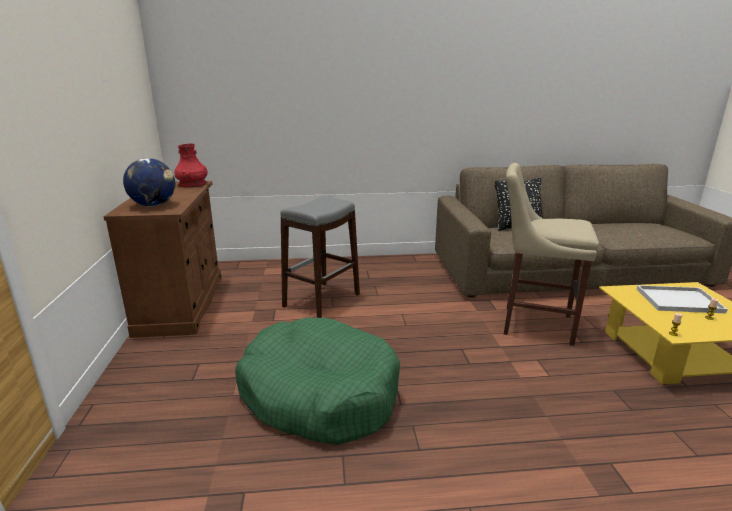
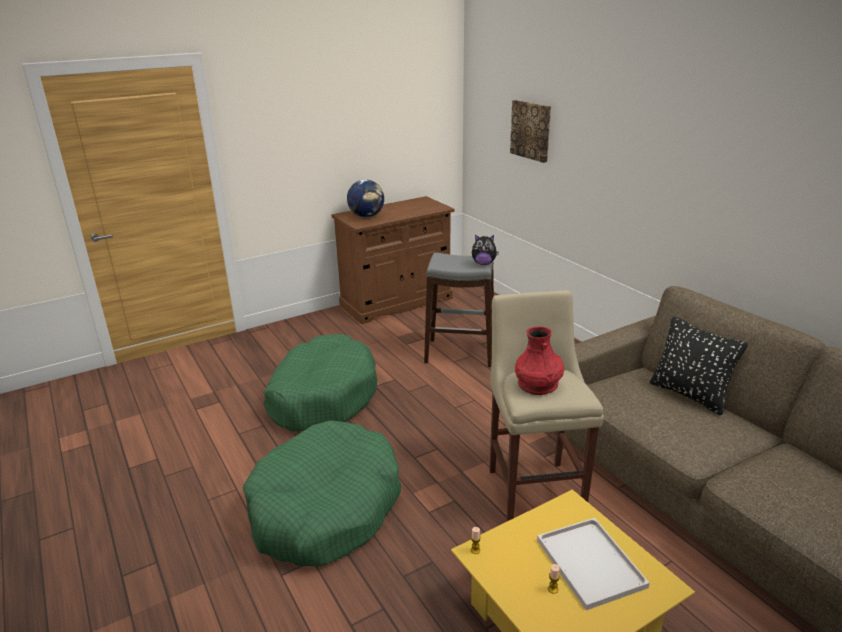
camera: 65 degrees right, 5 degrees up
(192, 184) = (434, 207): red vase -> red vase (538, 384)
(269, 88) = (531, 130): none -> picture
(338, 200) = (484, 263): none -> plush toy
(528, 436) = (325, 508): none -> green dog bed

